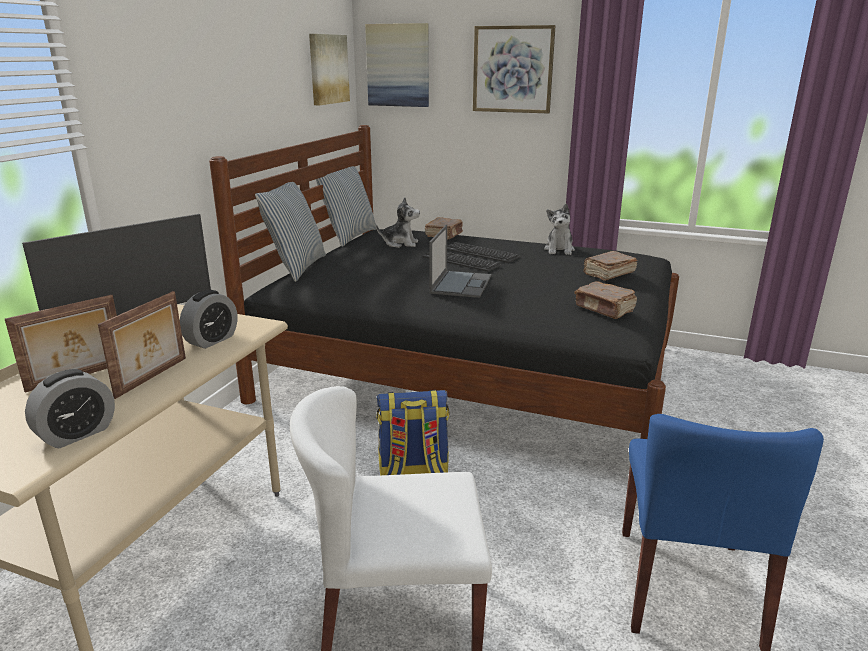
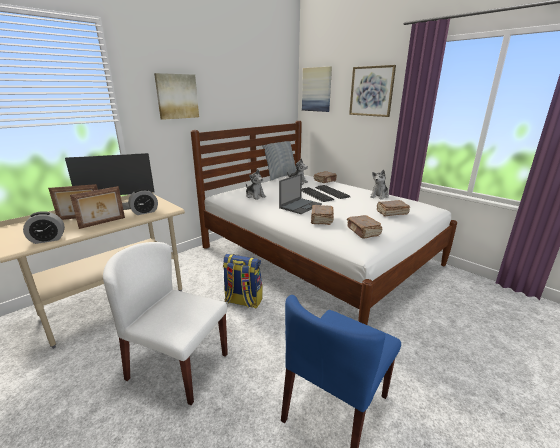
camera: 25 degrees right, 0 degrees up
(296, 267) = (238, 187): pillow -> none
(328, 69) = (277, 91): picture -> picture (177, 96)
(356, 279) = (255, 196): none -> plush toy
(472, 373) = (317, 256): black bed -> white bed
(522, 301) = (321, 220): none -> brown book

